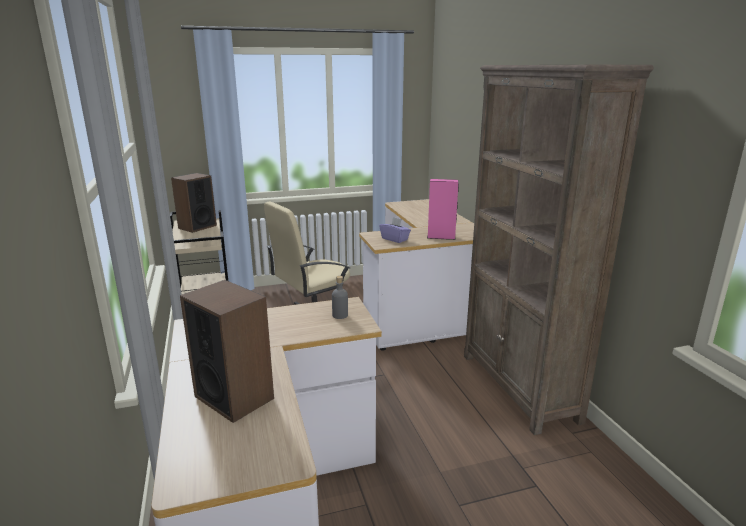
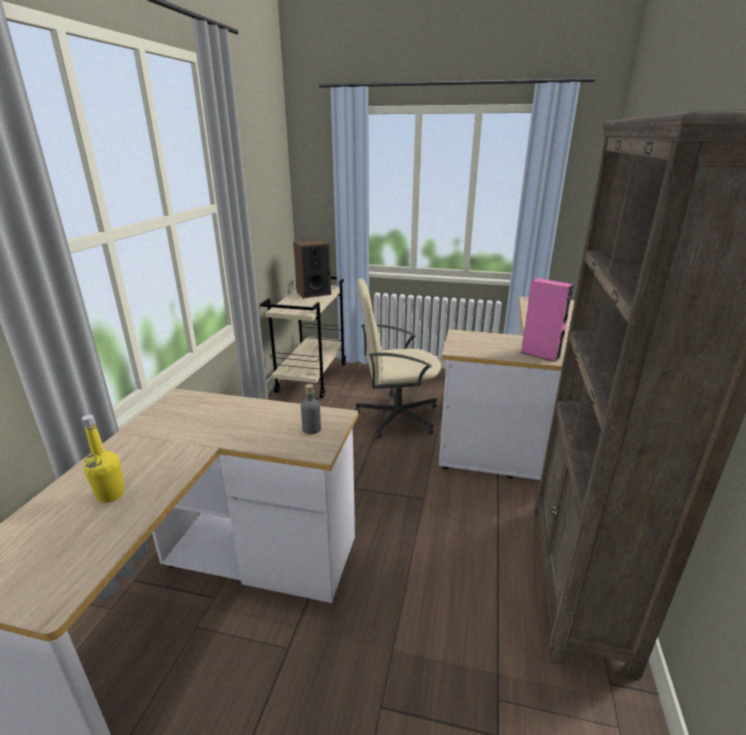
camera: 30 degrees right, 5 degrees up
(234, 397) = (110, 494): speaker -> yellow bottle
(395, 239) = (479, 346): purple tissue box -> none

